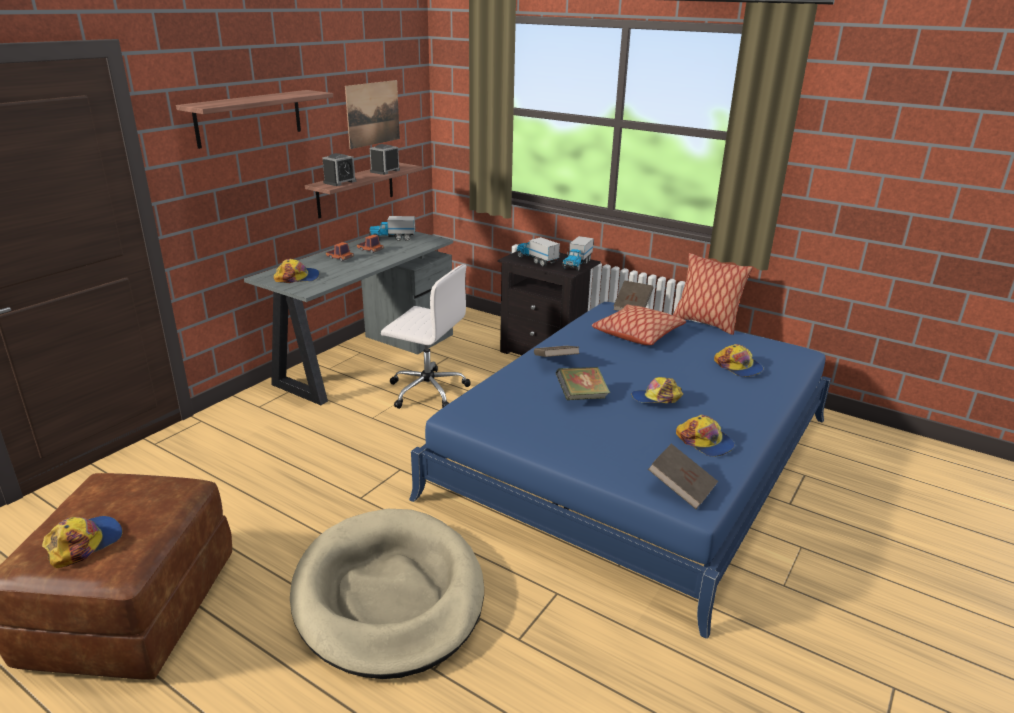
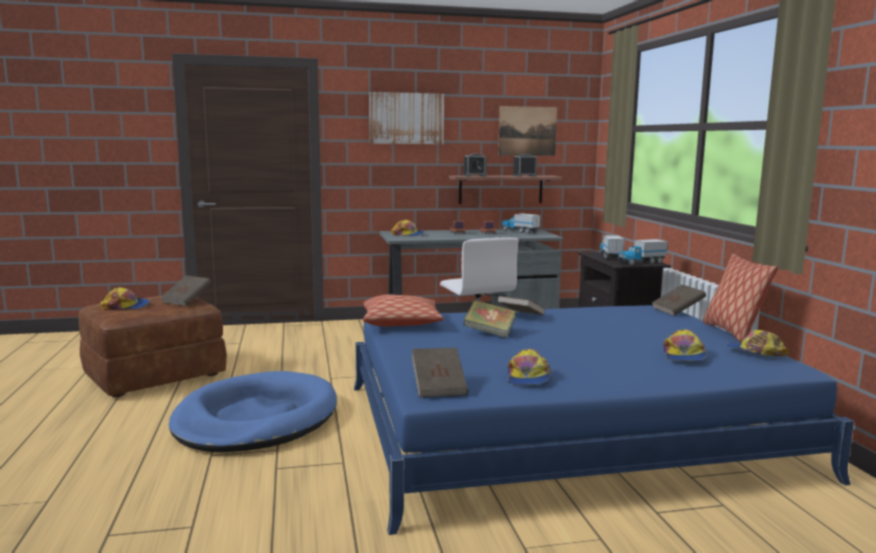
camera: 45 degrees right, 15 degrees down
(153, 489) = (187, 300): none -> brown book
(249, 118) = (406, 118): shelf -> picture
(389, 595) = (256, 419): beige dog bed -> blue dog bed
(637, 334) = (637, 322): pillow -> pillow (401, 323)
(656, 398) = (549, 349): cap -> cap (754, 353)

